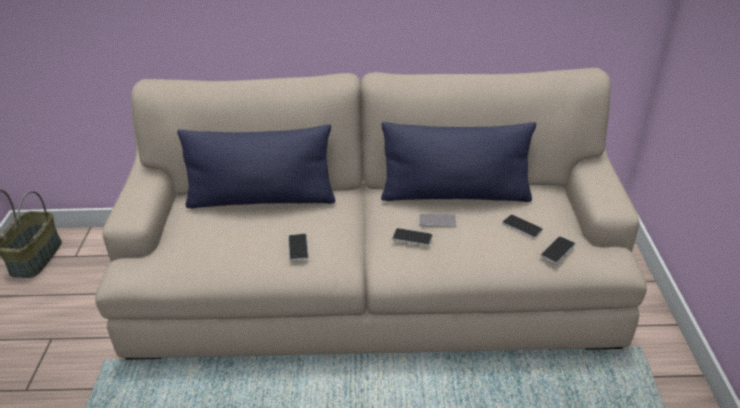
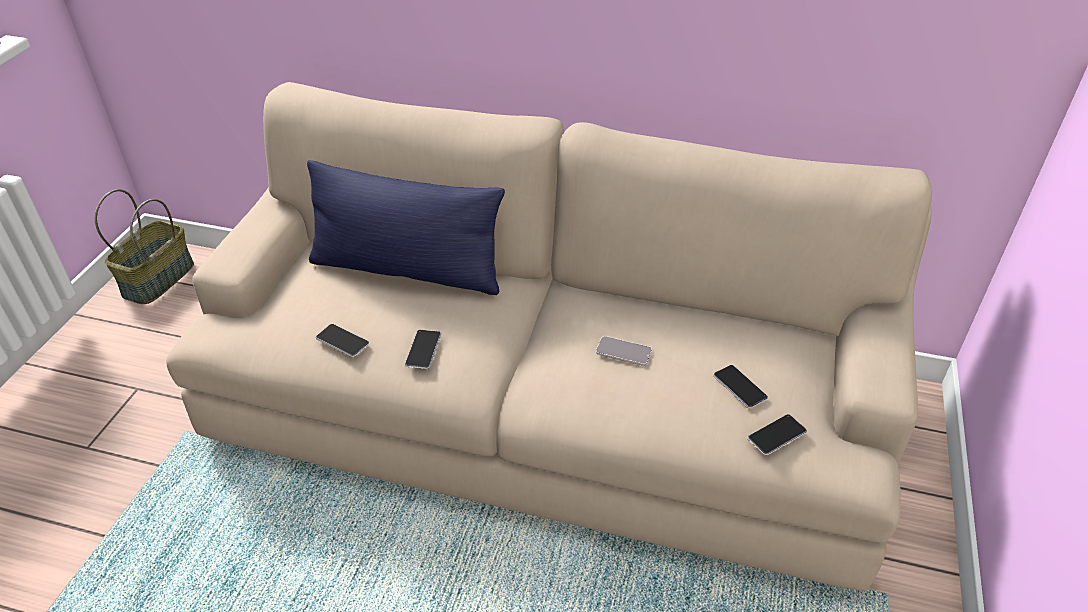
camera: 15 degrees right, 5 degrees up
(412, 237) = (579, 369): phone -> phone (342, 341)
(455, 195) = (666, 317): blue pillow -> none

